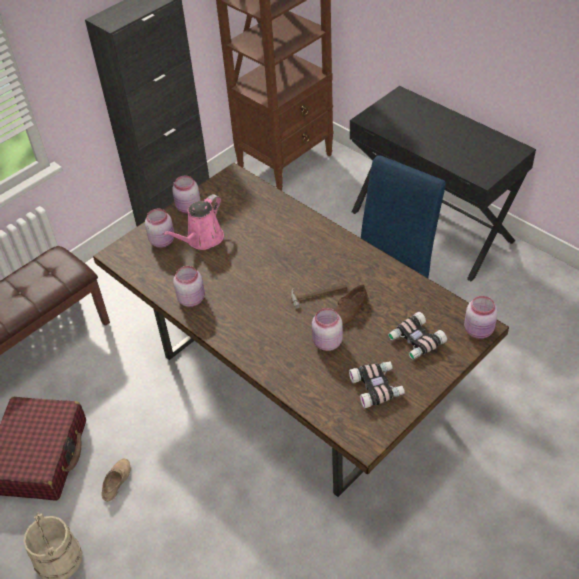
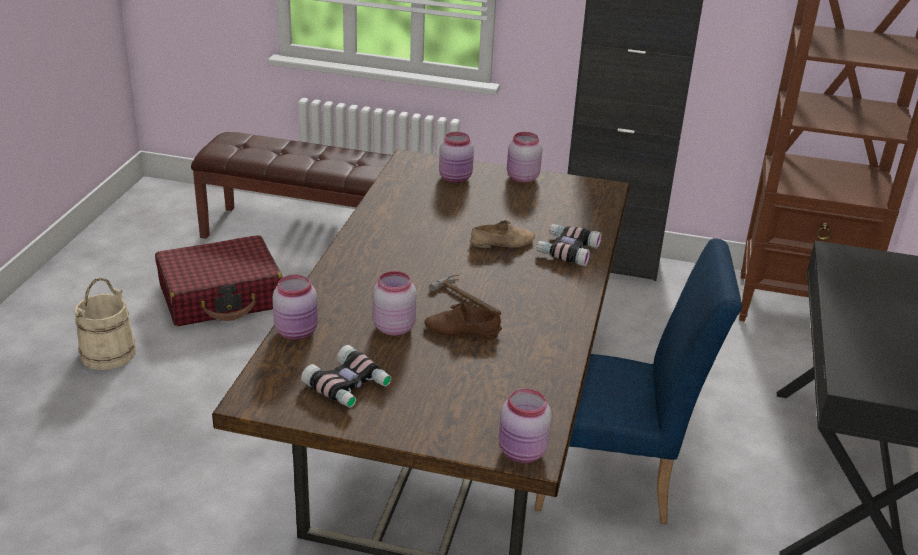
camera: 55 degrees right, 15 degrees down
(116, 481) = (219, 355): beige shoe -> beige shoe (502, 242)
(192, 299) = (386, 219): pink jar -> pink jar (297, 332)
(202, 239) = (482, 200): pink watering can -> none
(415, 341) = (454, 398): binoculars -> binoculars (566, 250)

